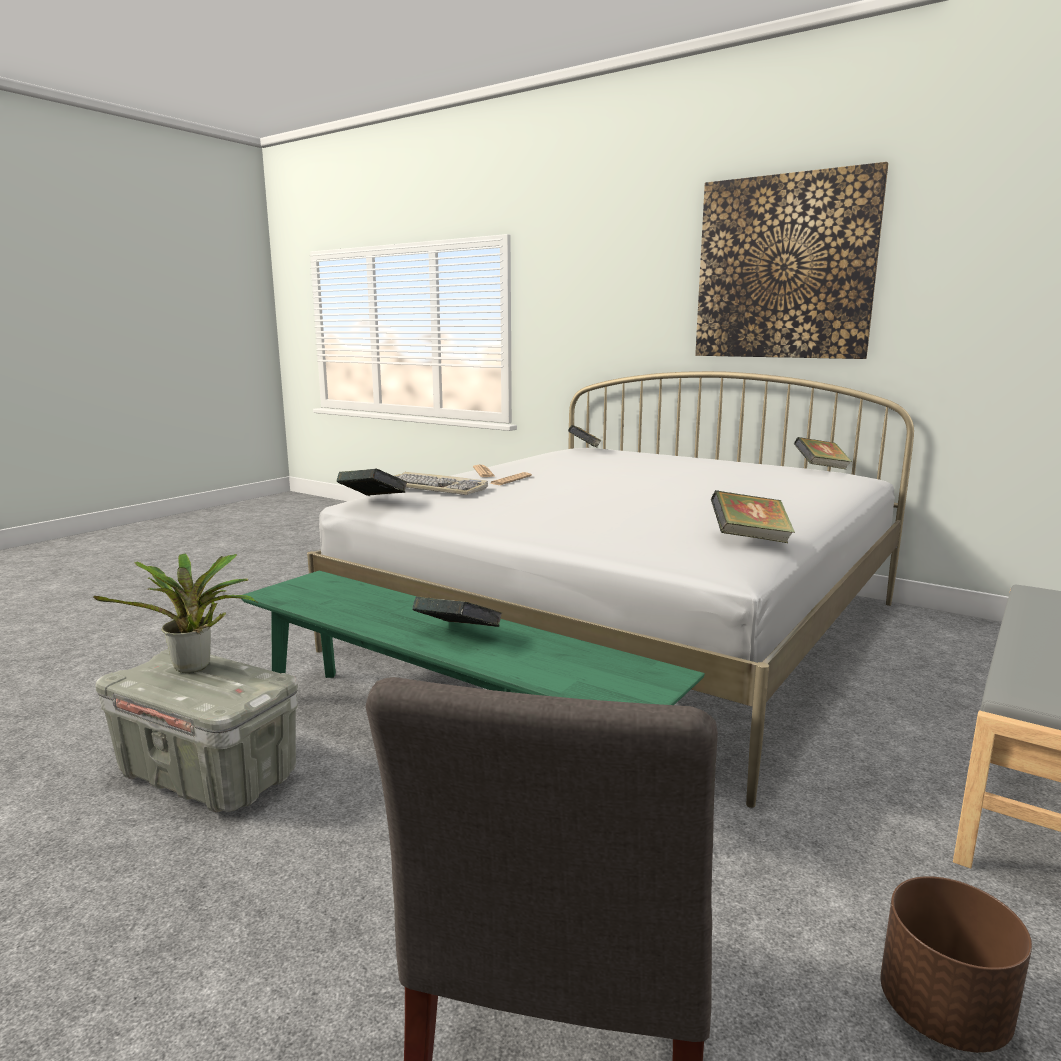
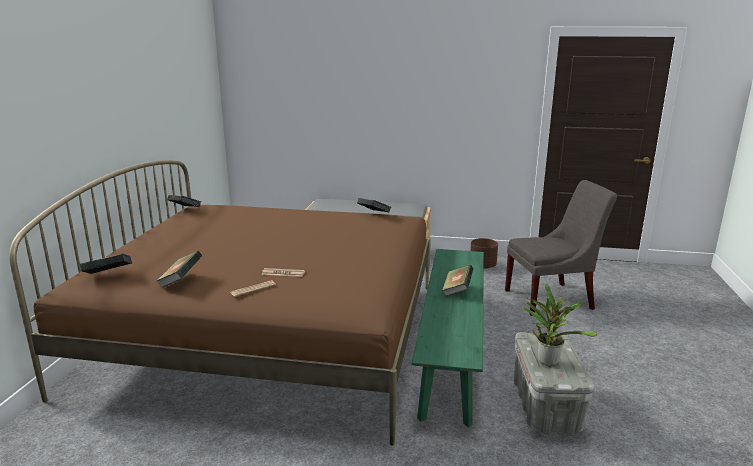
camera: 115 degrees left, 5 degrees up
(373, 501) = (382, 301): book -> book (181, 281)
(435, 488) = (331, 289): keyboard -> none
(626, 626) = (269, 334): white bed -> brown bed
(784, 268) = (118, 88): picture -> none

